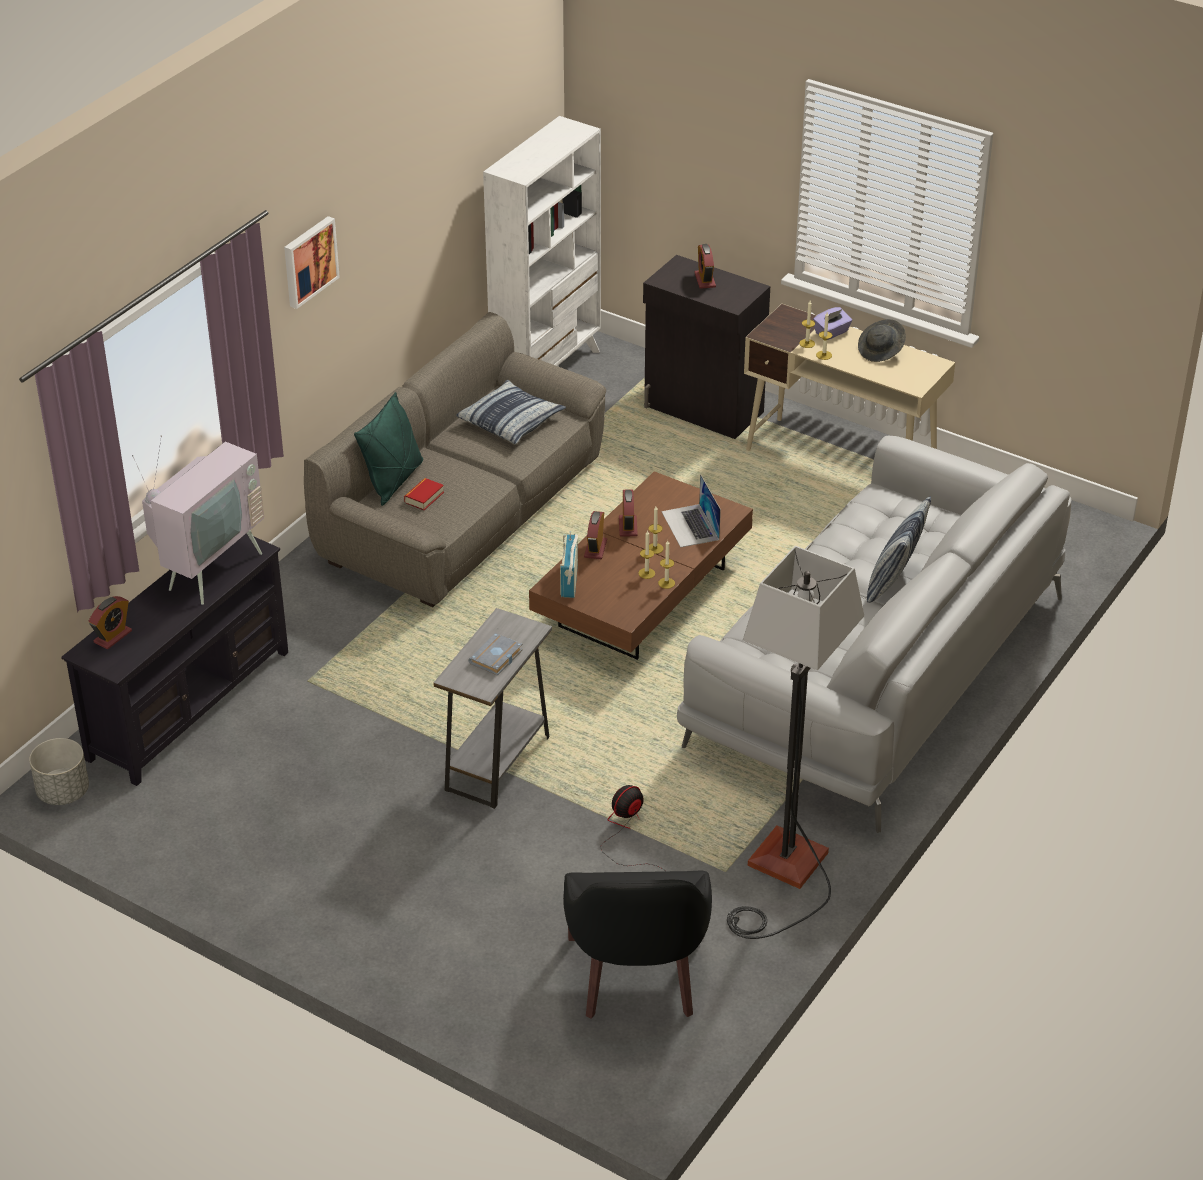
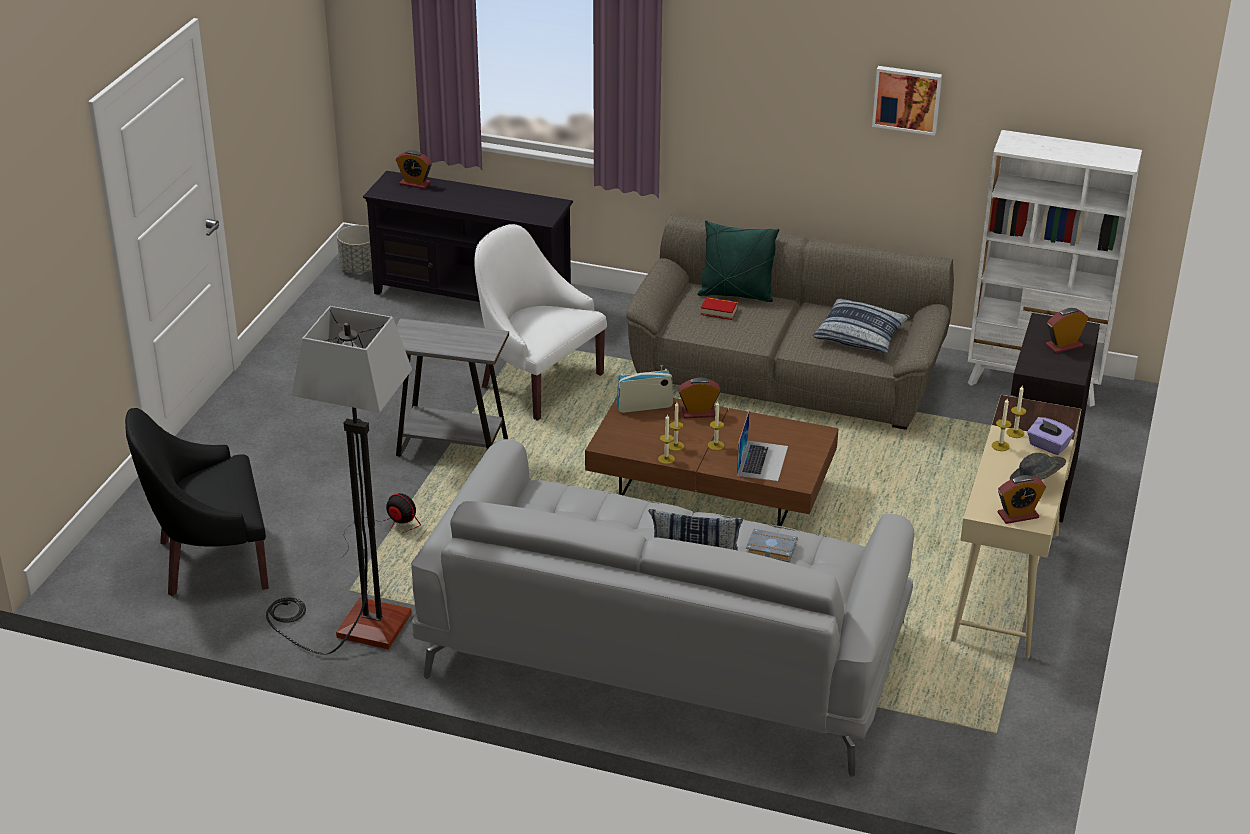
camera: 75 degrees right, 5 degrees down
(209, 568) = (512, 203): television -> none
(309, 261) = (750, 63): picture -> picture (907, 99)
(397, 682) = (537, 382): none -> white armchair
(496, 658) = (440, 341): grey book -> grey book (769, 549)
(628, 526) = (741, 425): alarm clock -> alarm clock (1018, 515)
(690, 525) = (762, 460): laptop -> laptop turned 135 degrees clockwise

